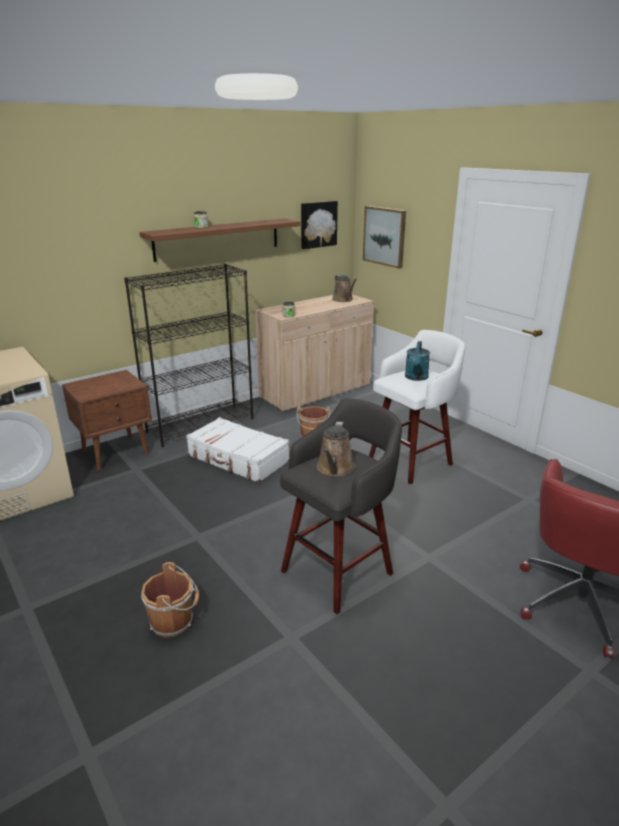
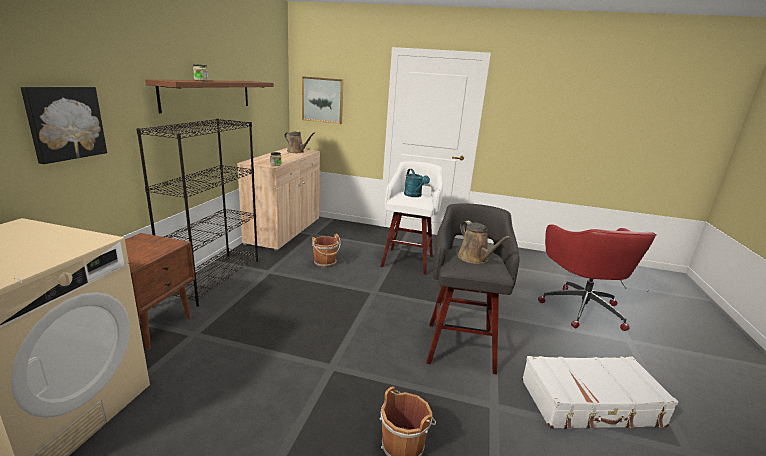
camera: 40 degrees left, 5 degrees down
(238, 459) = (285, 295): white suitcase -> white suitcase (591, 403)
(318, 224) = (270, 89): picture -> picture (65, 123)

